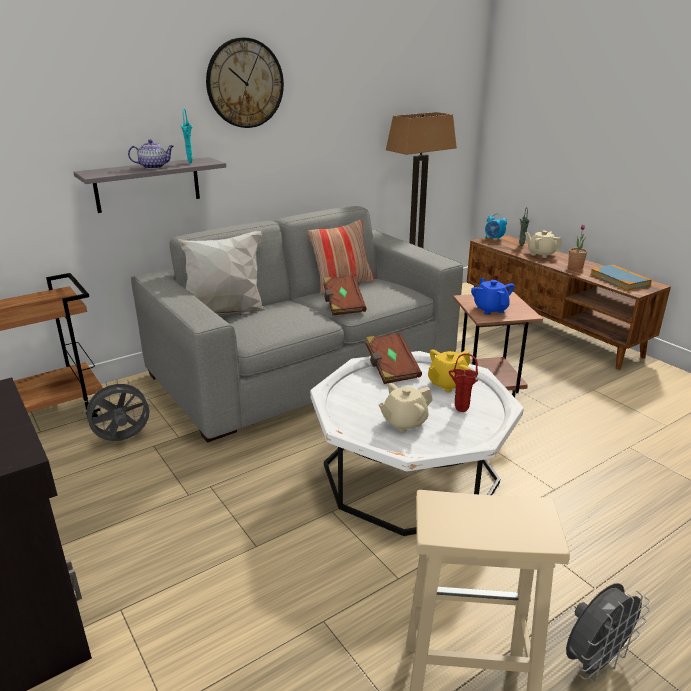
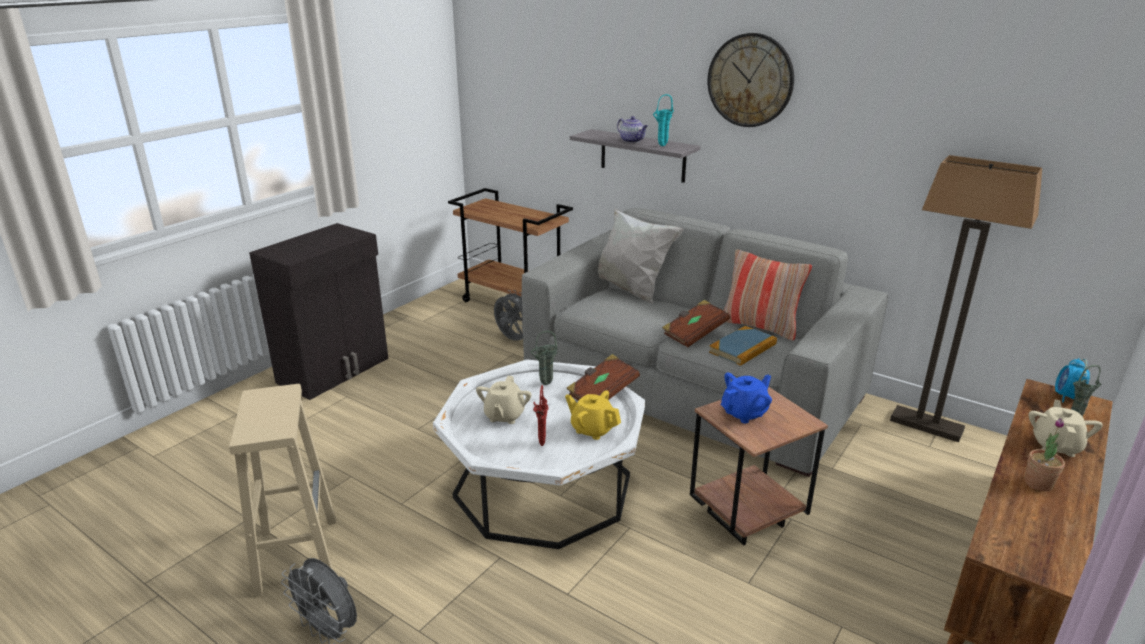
camera: 70 degrees right, 0 degrees up
(357, 392) = (545, 384): none -> green vase
(404, 422) = (504, 416): beige teapot -> beige teapot turned 120 degrees counterclockwise
(619, 280) = (1033, 534): book -> book (743, 348)

